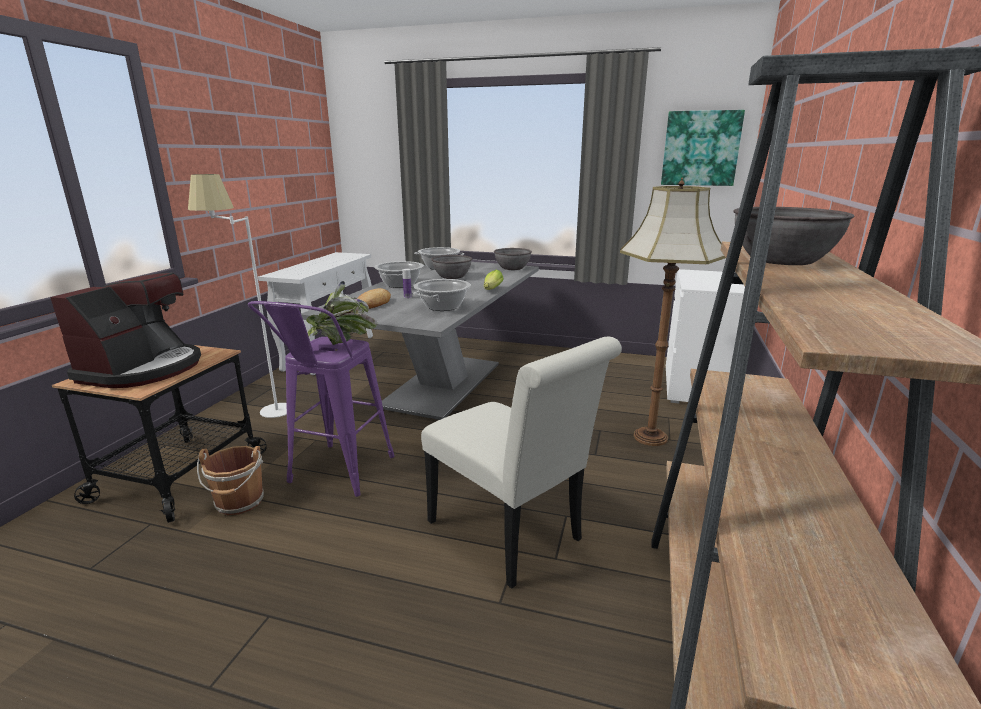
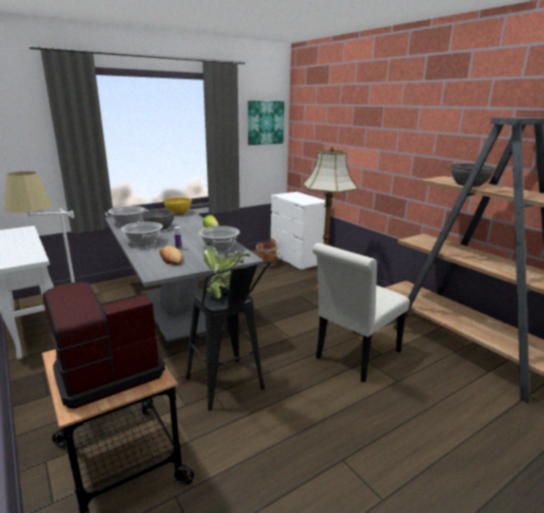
camera: 50 degrees left, 0 degrees up
(144, 369) = (107, 372): coffee machine -> coffee machine turned 90 degrees counterclockwise
(239, 503) = (206, 440): brown bucket -> brown bucket (267, 264)
(336, 475) = (228, 388): purple stool -> black stool
(511, 536) = (355, 357): white chair -> white chair turned 135 degrees clockwise
(512, 268) = (178, 212): grey bowl -> yellow bowl

